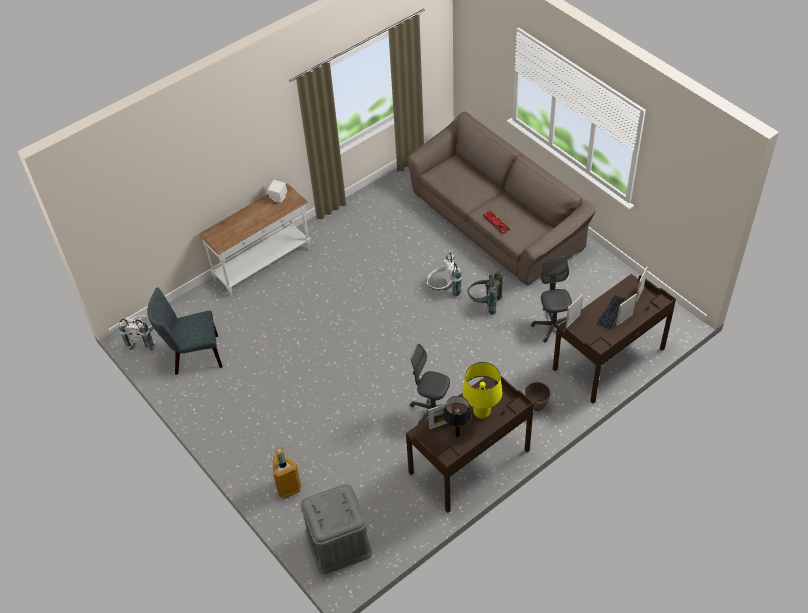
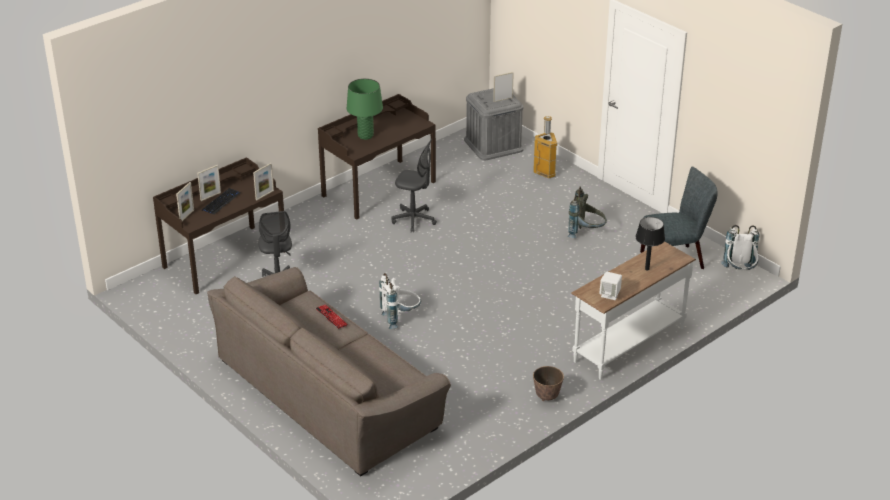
camera: 175 degrees right, 15 degrees down
(440, 425) = (404, 128): picture frame -> picture frame (503, 99)
(457, 435) = (389, 123): black table lamp -> black table lamp (647, 269)
(482, 412) = (365, 136): yellow table lamp -> green table lamp
(484, 303) = (353, 306): grey backpack -> grey backpack (586, 233)
(536, 406) = (309, 224): planter -> planter (547, 397)

